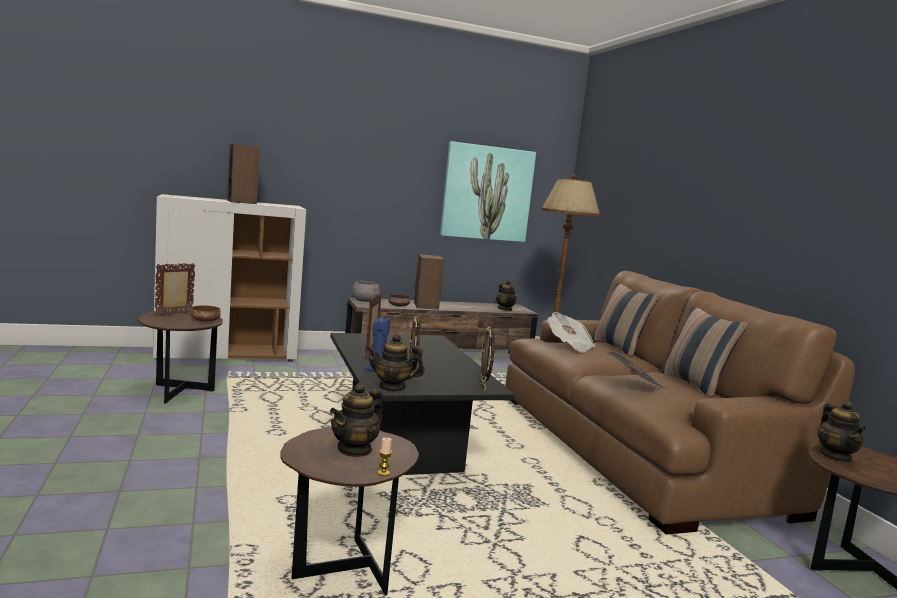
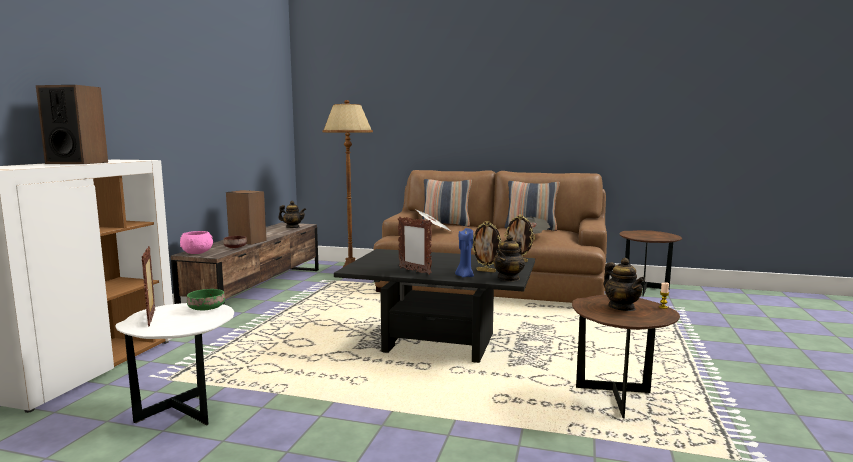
camera: 55 degrees left, 0 degrees up
(178, 394) = (186, 413): brown side table -> white side table
(206, 321) = (207, 308): brown bowl -> green bowl
(365, 301) = (197, 252): grey bowl -> pink bowl
(487, 193) = (249, 123): picture -> none
(836, 456) = (637, 236): teapot -> none

